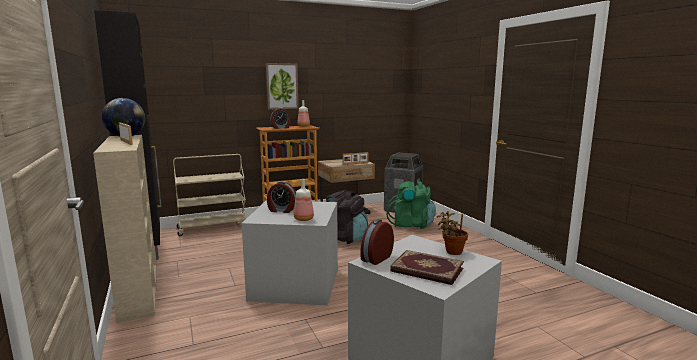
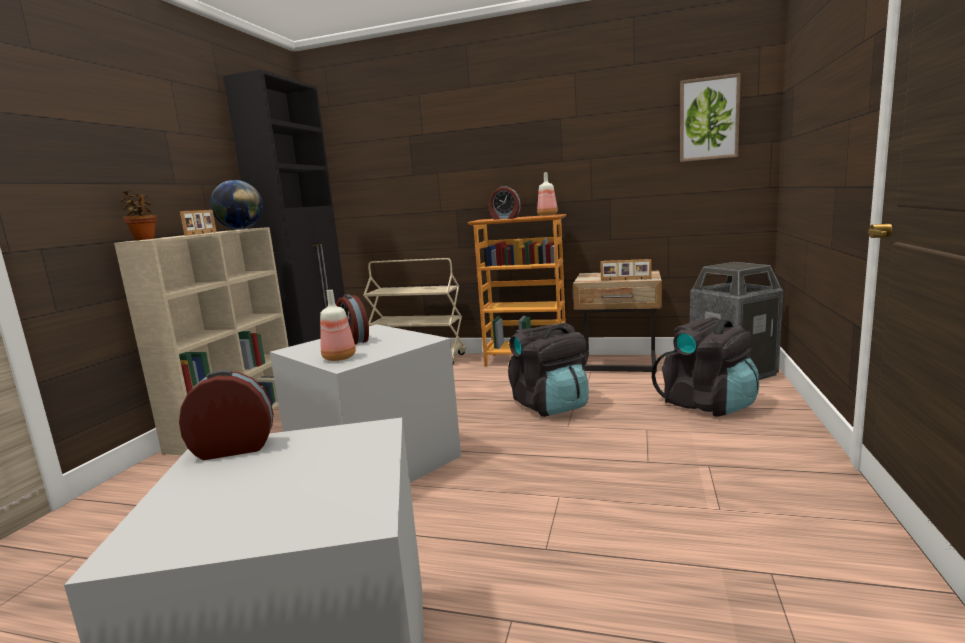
camera: 40 degrees right, 0 degrees up
(282, 86) = (518, 153): picture -> picture (708, 119)
(411, 224) = (707, 404): green backpack -> black backpack
(426, 270) = (222, 501): book -> none
(452, 251) = (366, 474): potted plant -> potted plant (144, 239)

